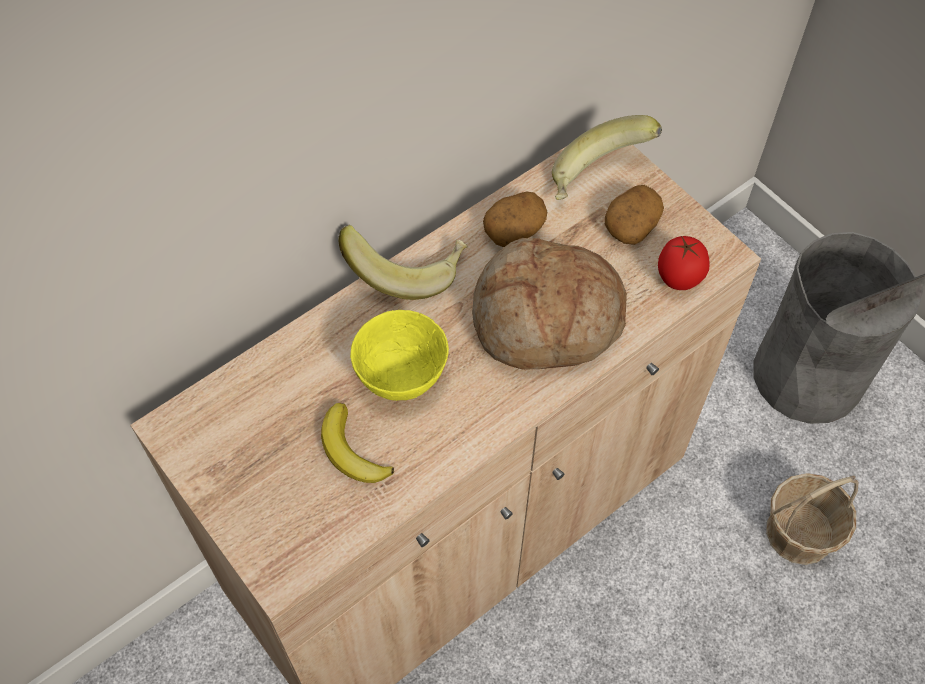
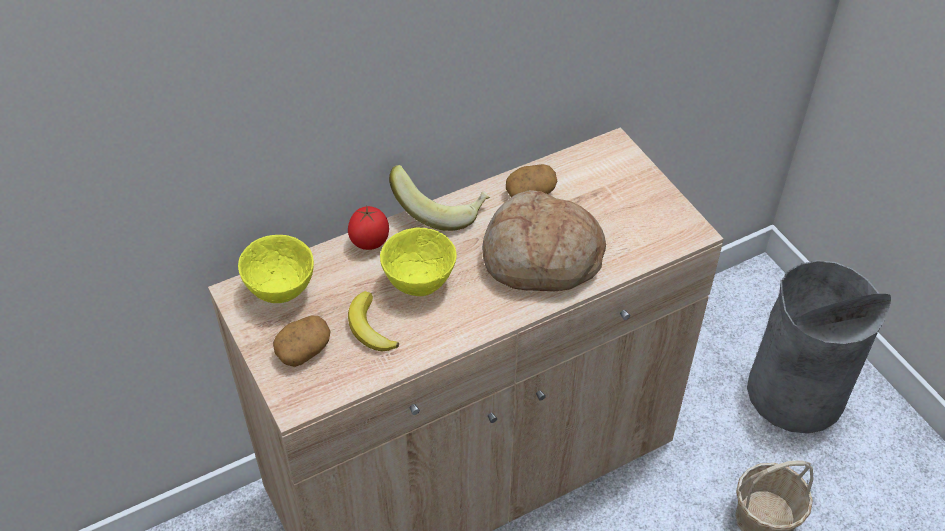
camera: 10 degrees right, 10 degrees down
(228, 415) = (282, 290): none -> yellow bowl
(599, 179) = (606, 167): banana -> none
(631, 225) = (624, 201): potato -> potato (303, 349)
(678, 278) = (653, 244): tomato -> tomato (369, 243)

